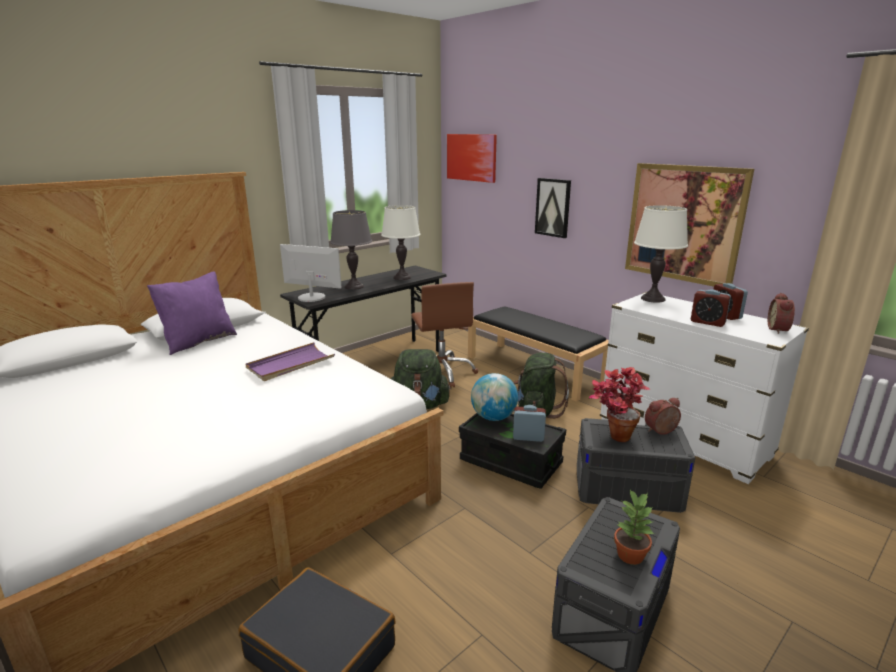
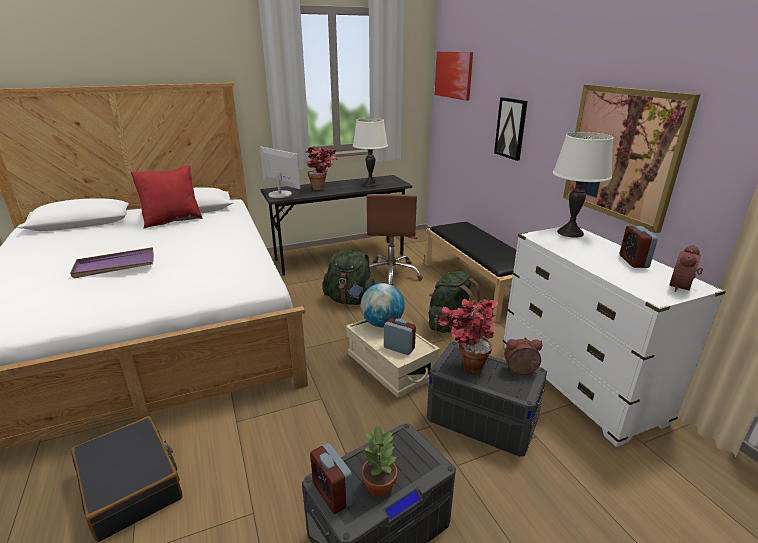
camera: 20 degrees right, 5 degrees up
(198, 341) = (172, 220): purple pillow -> red pillow
(290, 364) = (213, 249): purple tray -> purple tray (115, 265)
(354, 286) = (322, 189): grey table lamp -> potted plant
(510, 462) = (390, 367): black storage box -> beige storage box
(707, 322) = (602, 266): alarm clock -> alarm clock (332, 493)

